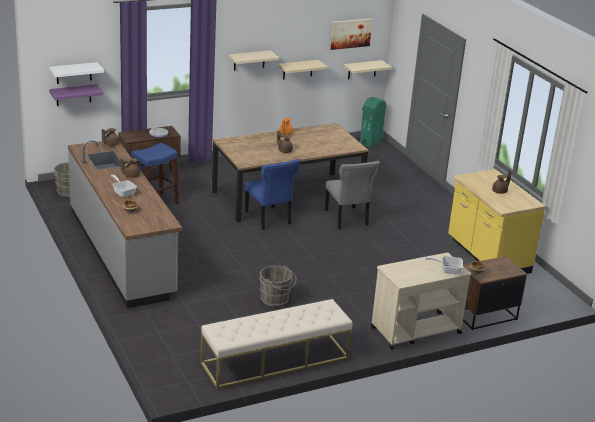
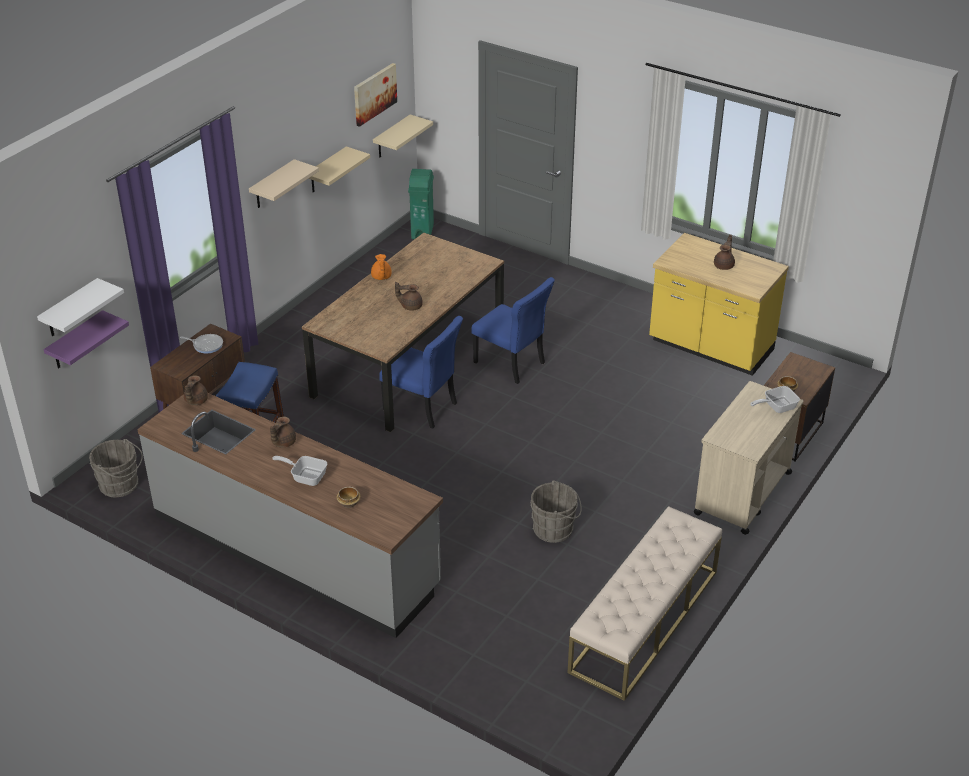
camera: 30 degrees left, 10 degrees up
(347, 219) = (511, 364): grey chair -> blue chair

